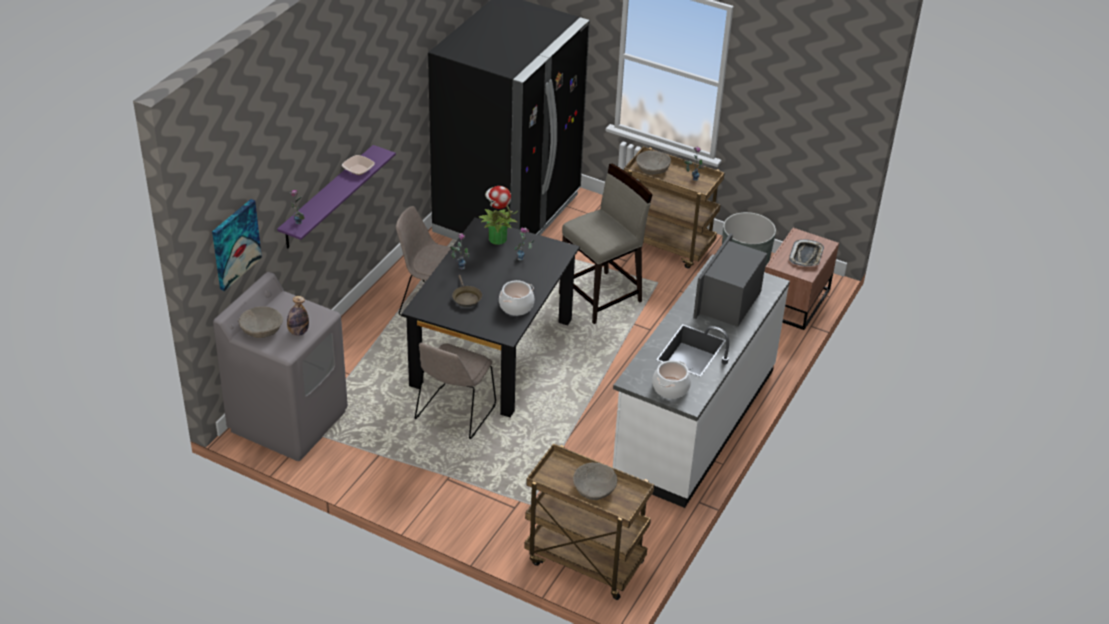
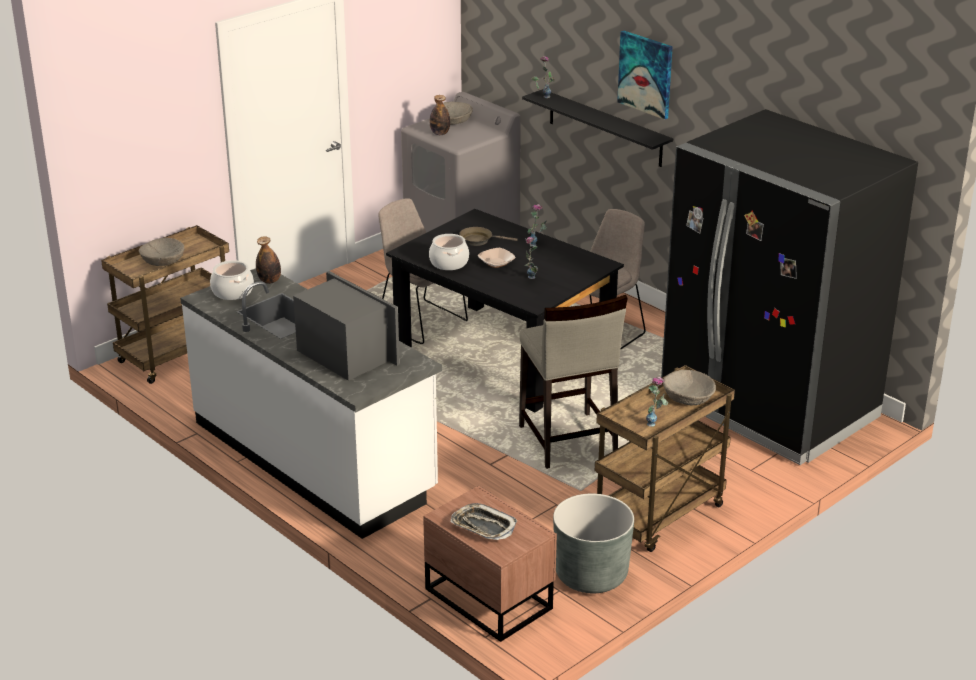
camera: 110 degrees right, 10 degrees down
(235, 244) = (499, 51): picture -> picture (646, 74)
(327, 198) = (605, 128): purple shelf -> black shelf
(358, 169) = (626, 127): bowl -> bowl (496, 263)
(497, 238) = (575, 270): potted plant -> none
(640, 372) = (269, 281): none -> bottle

